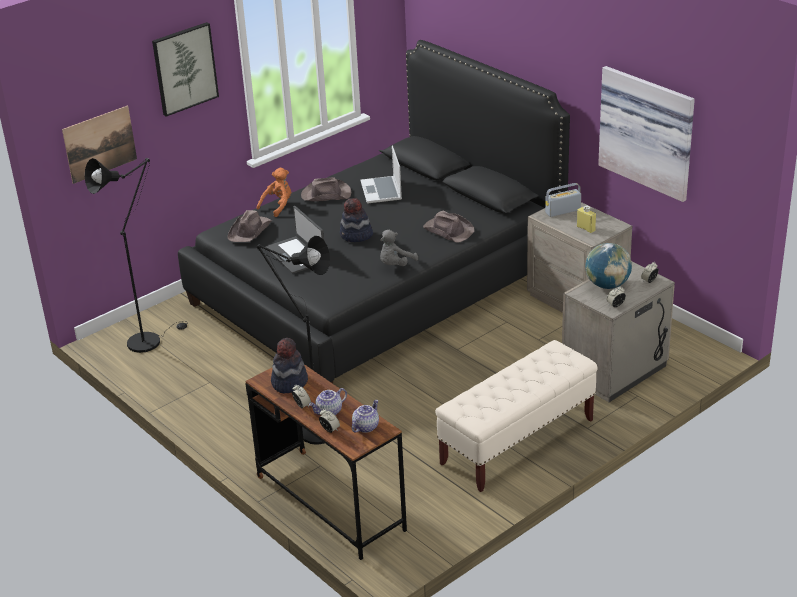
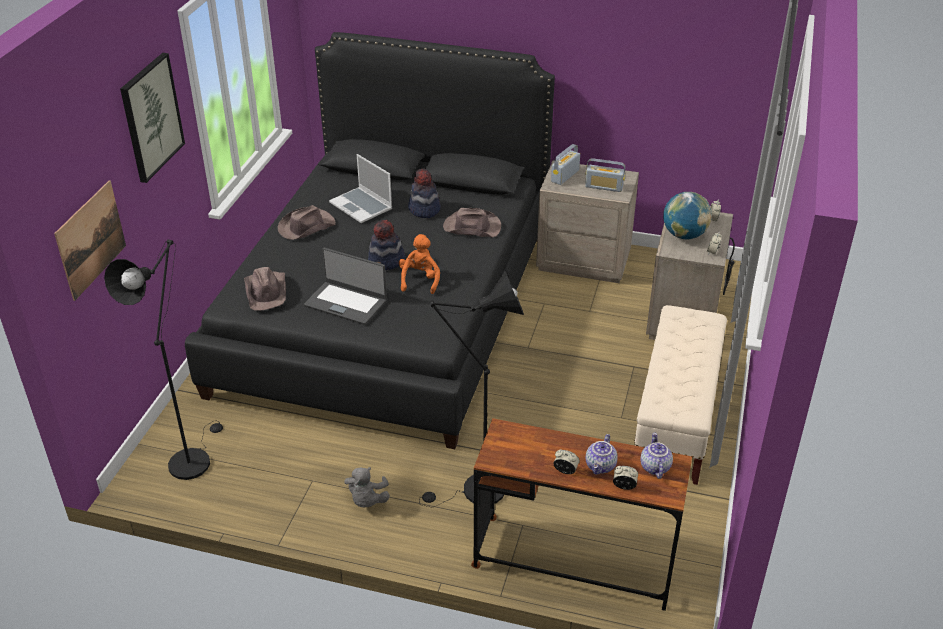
camera: 35 degrees left, 5 degrees up
(278, 206) = (267, 255): orange plush toy -> orange plush toy (420, 280)
(289, 382) = (522, 449): hat -> hat (424, 209)
(395, 265) = (460, 279): grey plush toy -> grey plush toy (367, 500)
(586, 228) = (604, 187): yellow bottle -> radio
(648, 131) = (653, 72): picture -> none

